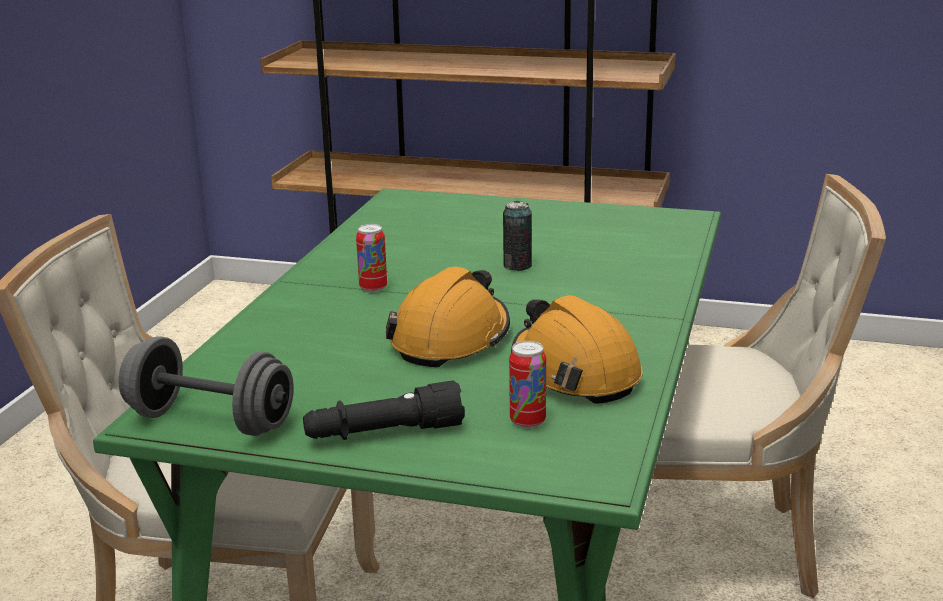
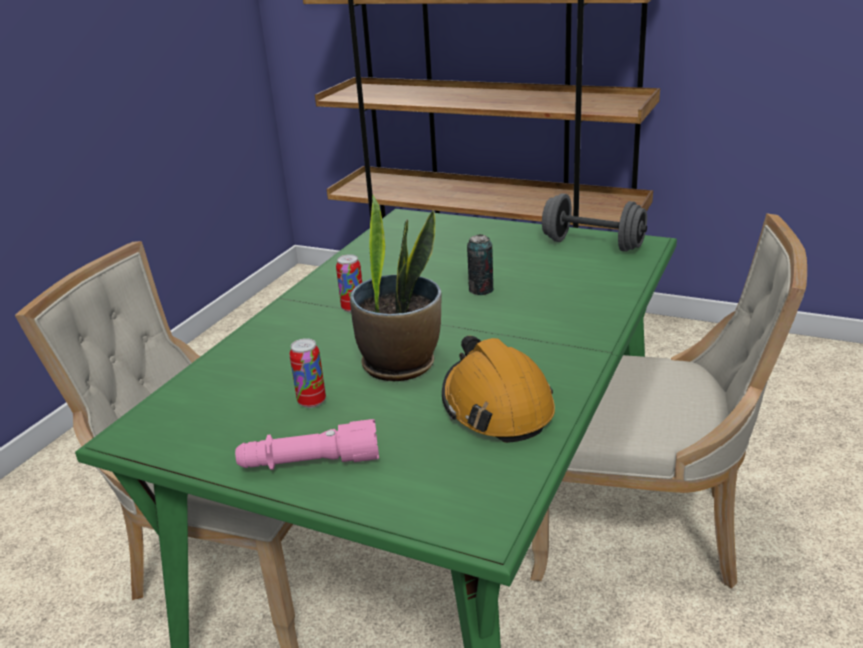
camera: 10 degrees right, 5 degrees up
(210, 421) = (172, 440): grey dumbbell -> grey dumbbell (593, 244)
(384, 433) = (310, 463): black flashlight -> pink flashlight
(451, 339) = (400, 364): orange hard hat -> potted plant
(527, 421) = (438, 459): can -> can (312, 401)

